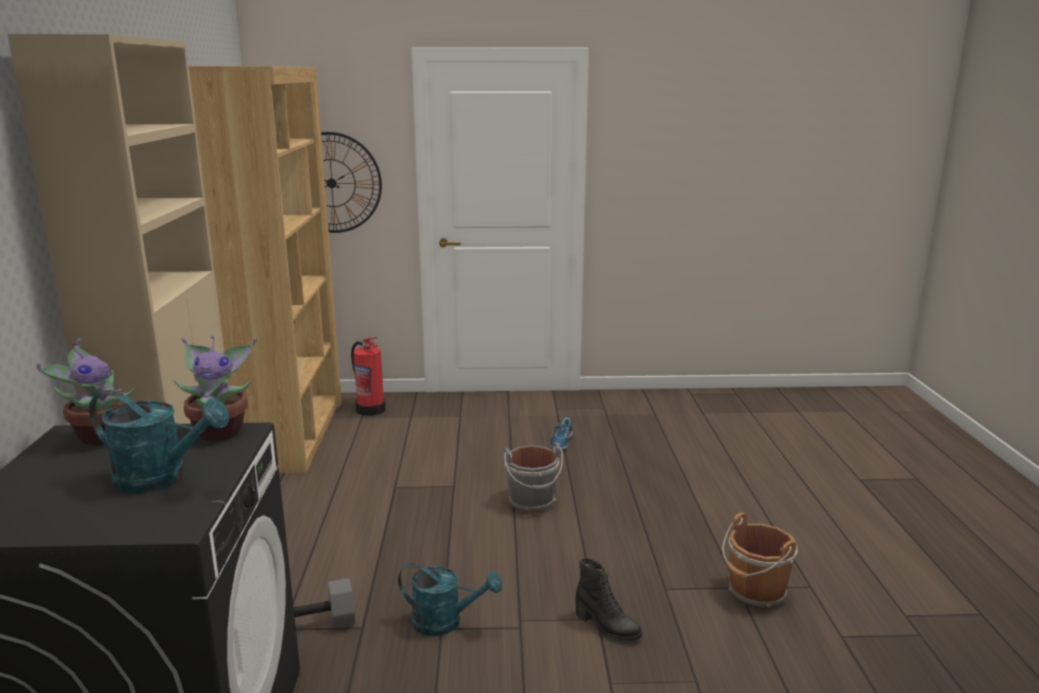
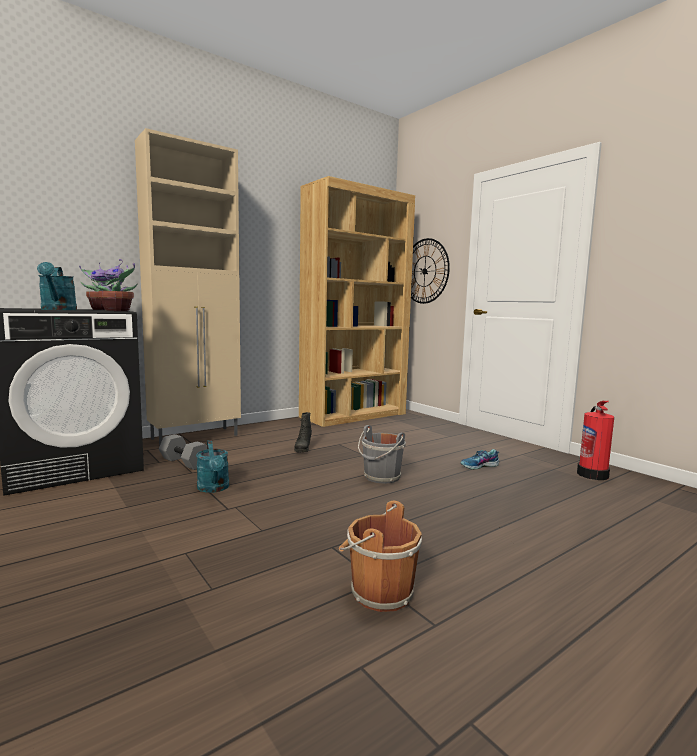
camera: 55 degrees right, 10 degrees down
(370, 409) = (411, 420): fire extinguisher -> fire extinguisher (592, 474)
(606, 627) = (254, 536): black boot -> black boot (303, 448)

